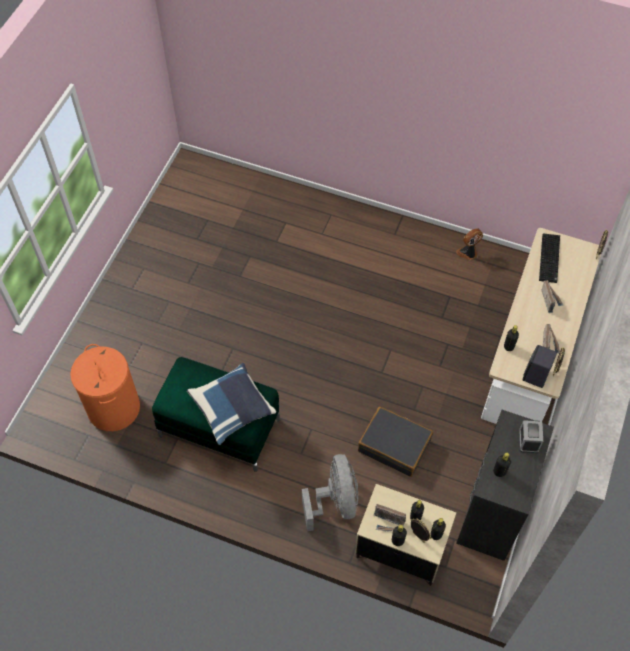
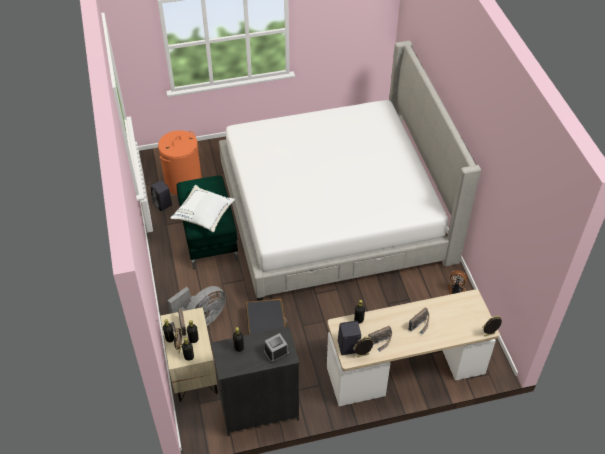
camera: 55 degrees right, 10 degrees down
(130, 449) = (163, 204): none -> black speaker
(232, 408) = (204, 215): blue pillow -> white pillow
(286, 288) = (334, 212): none -> bed
(550, 259) = (456, 309): keyboard -> none

